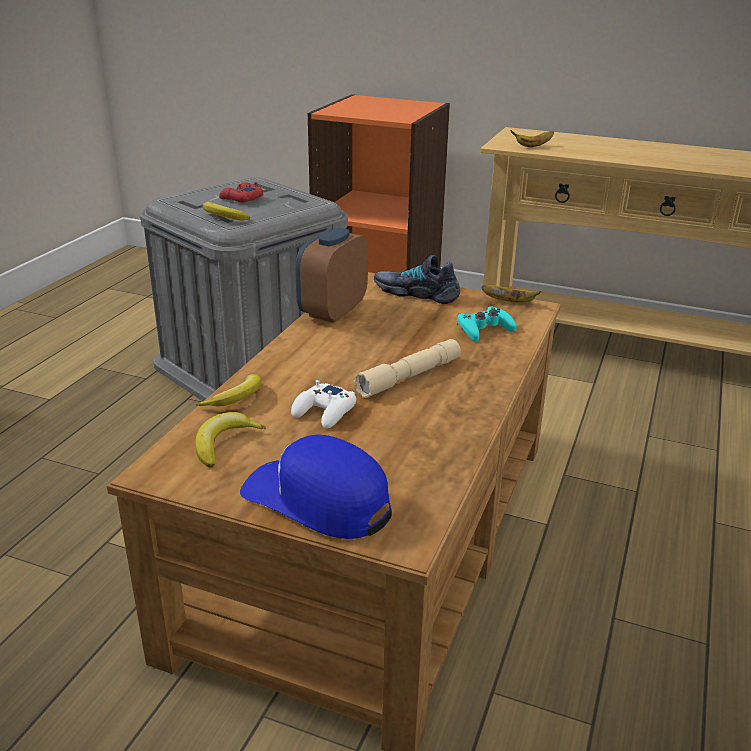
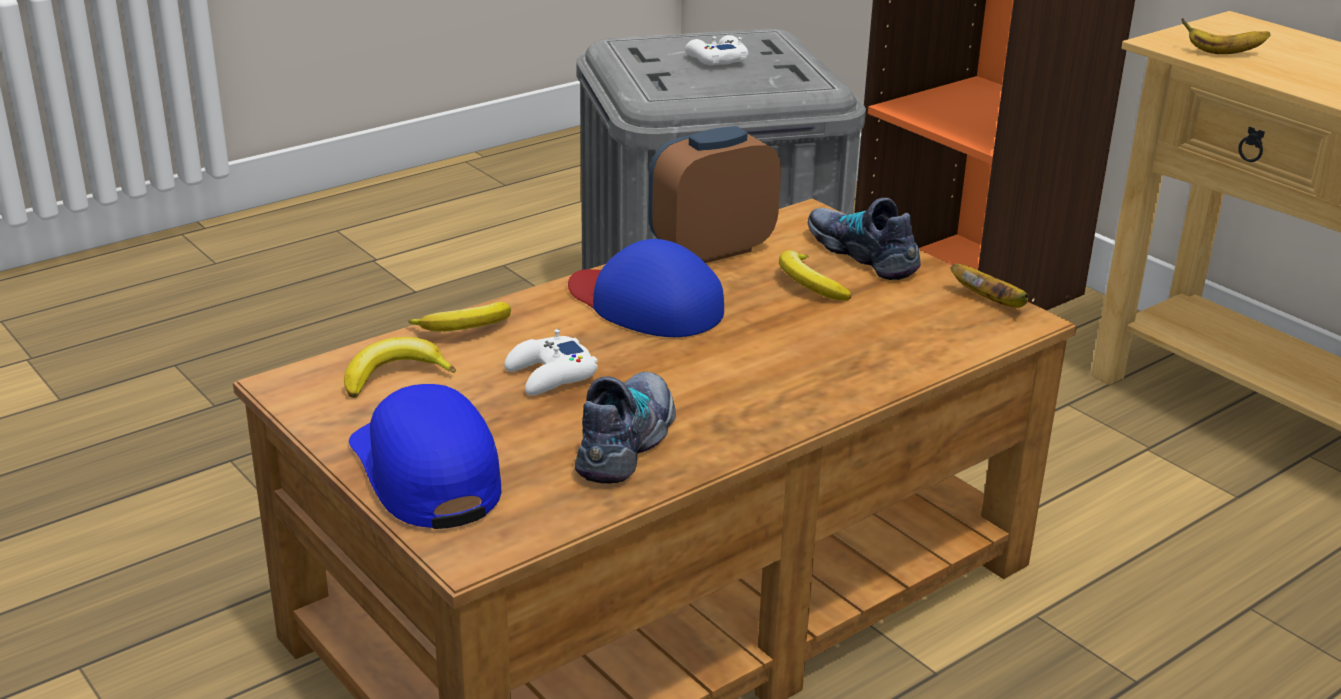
camera: 30 degrees right, 0 degrees up
(223, 217) = (659, 82): banana -> banana (808, 284)
(241, 199) = (716, 59): red game controller -> white game controller
(331, 352) = (645, 304): none -> blue cap
(409, 377) = (710, 364): beige flashlight -> none
(416, 437) = (627, 440): none -> shoe
(484, 329) = (899, 330): turquoise game controller -> none

